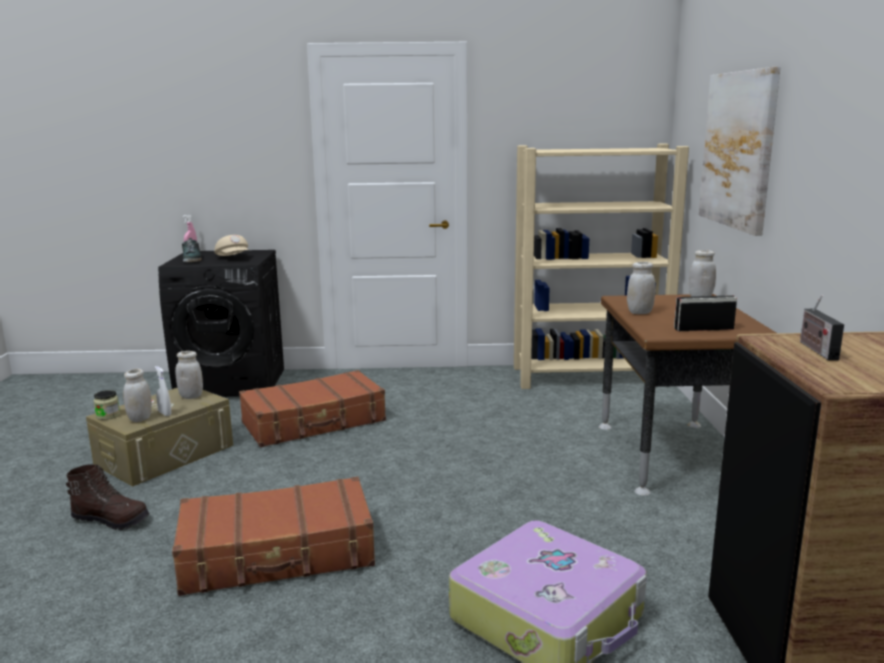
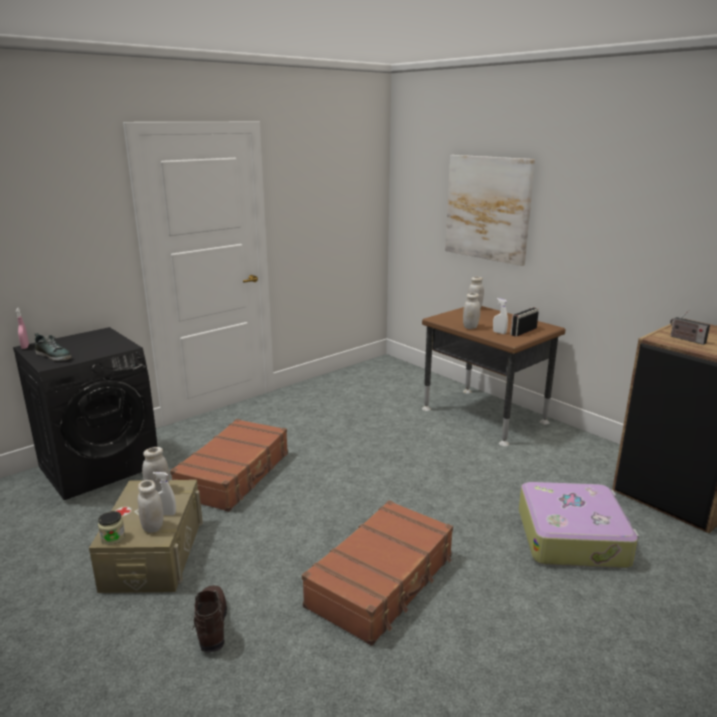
camera: 40 degrees left, 5 degrees up
(111, 520) = (211, 626): brown boot -> brown boot turned 75 degrees counterclockwise
(234, 258) = (95, 345): beige cap -> none
(589, 376) = (364, 375): beige bookcase -> none
(664, 324) = (499, 332): none -> white spray bottle

